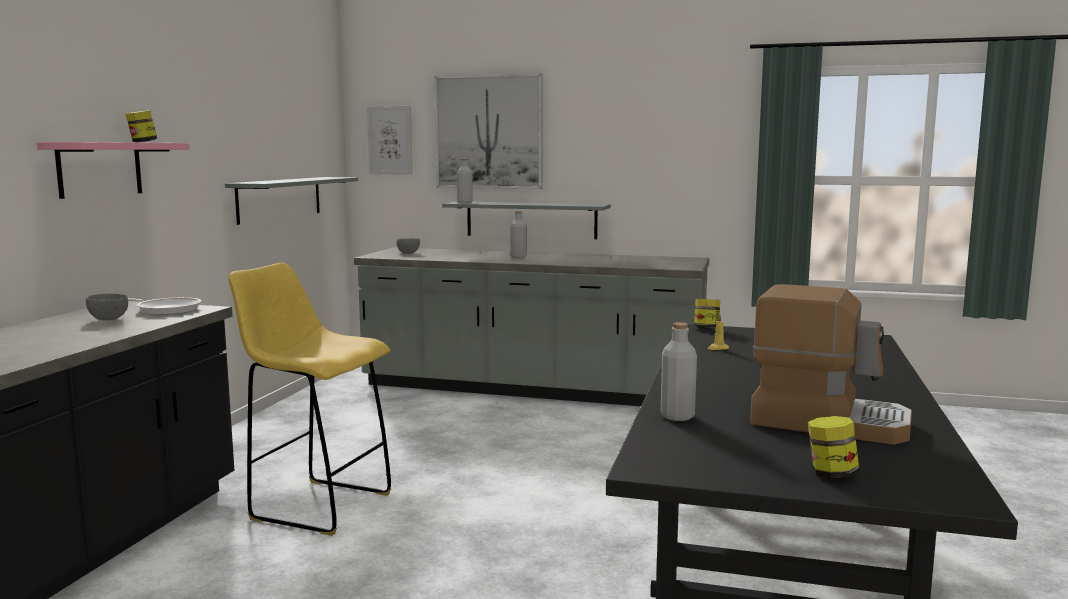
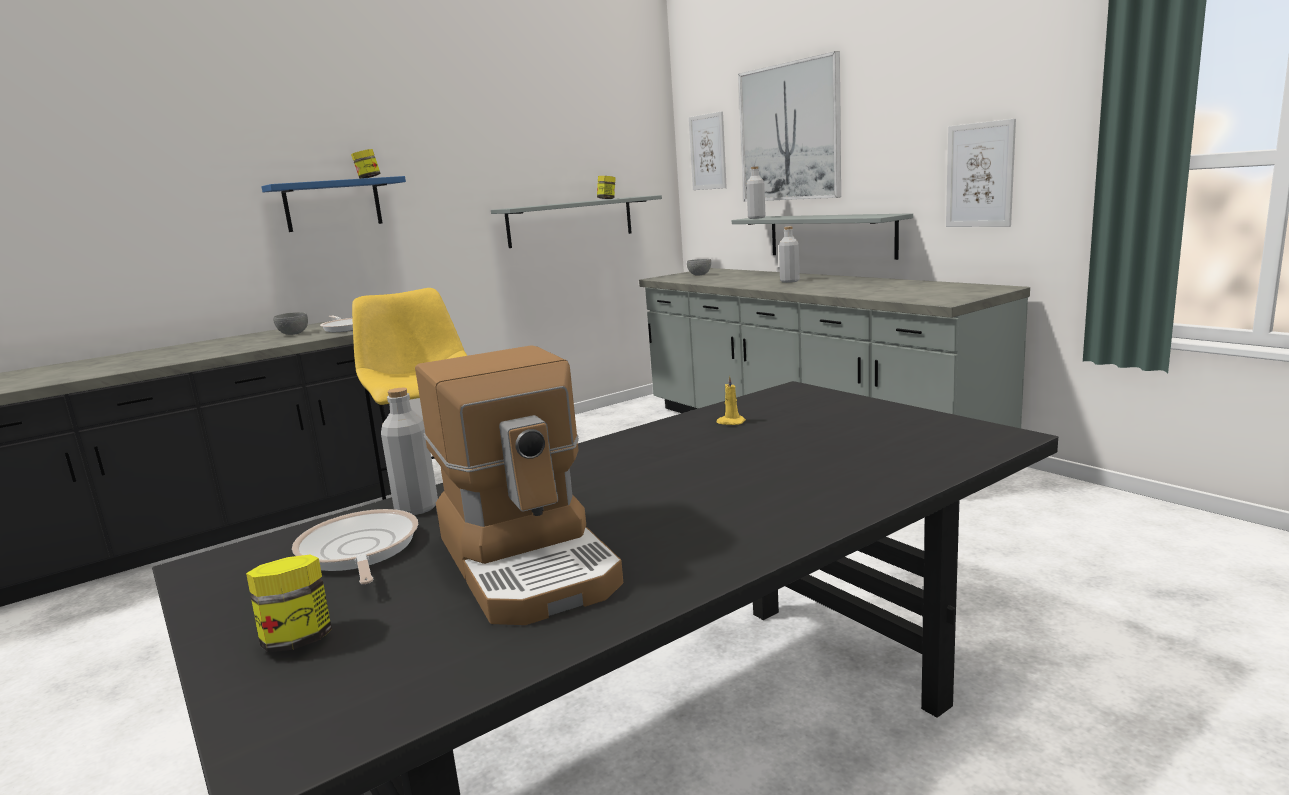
camera: 40 degrees right, 5 degrees up
(100, 169) = (333, 205): pink shelf -> blue shelf
(666, 179) = (980, 175): none -> picture
(706, 328) = (802, 391): jar -> jar (607, 199)
(721, 440) = (358, 551): none -> frying pan

